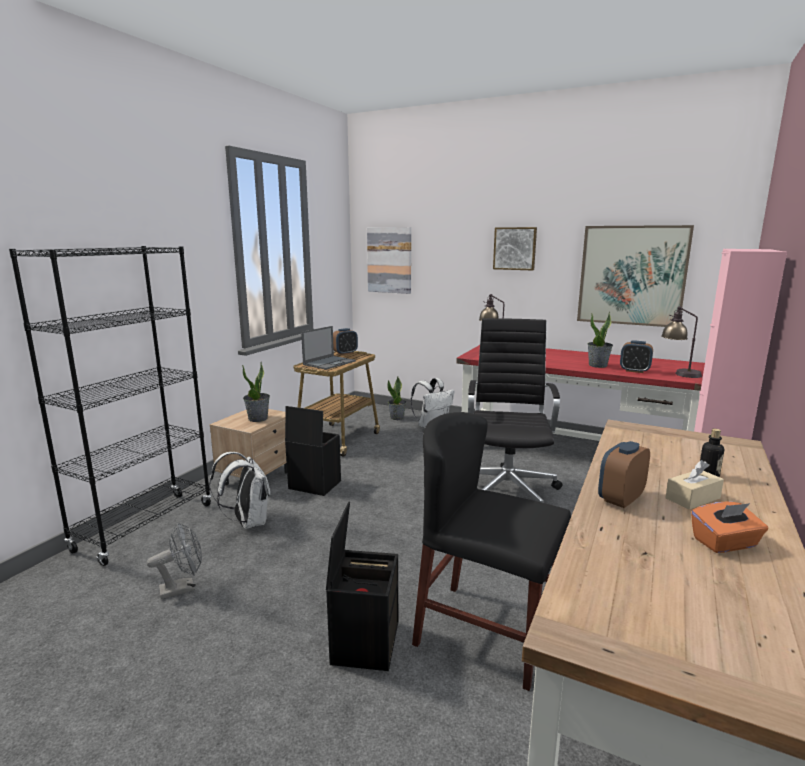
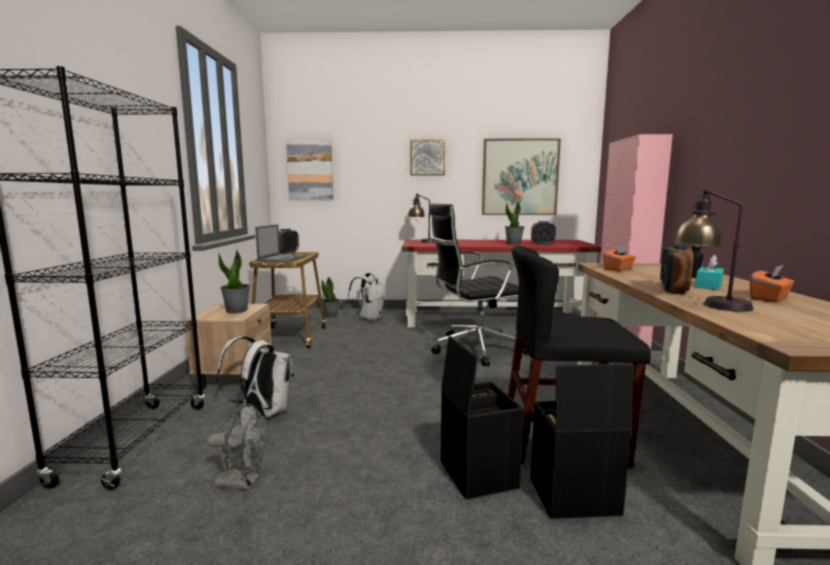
camera: 25 degrees left, 5 degrees down
(183, 588) = (243, 482): grey fan -> grey fan turned 60 degrees clockwise
(313, 485) = (302, 372): black storage box -> black storage box (572, 497)
(507, 490) = (475, 349): black office chair -> black office chair turned 90 degrees counterclockwise
(635, 441) = (618, 269): none -> orange tissue box
(678, 373) = (571, 244): table lamp -> table lamp (708, 305)
(692, 498) = (708, 285): beige tissue box -> turquoise tissue box

